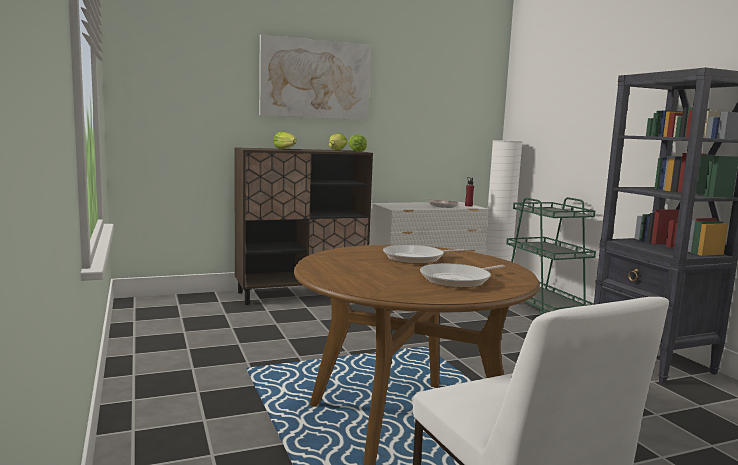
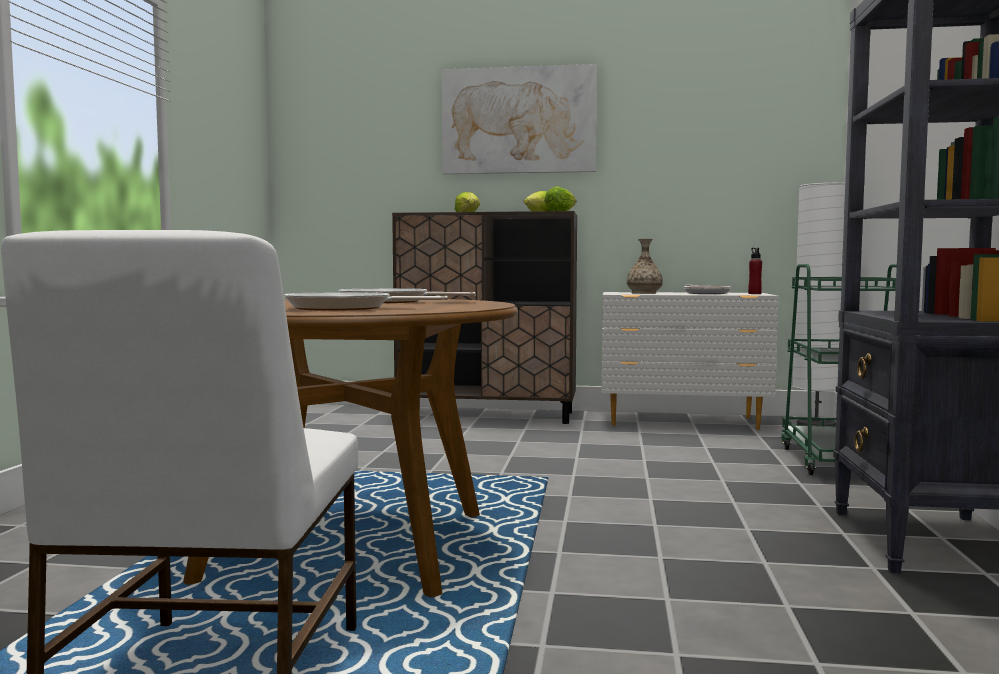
camera: 30 degrees right, 5 degrees down
(407, 206) = (644, 293): none -> vase

